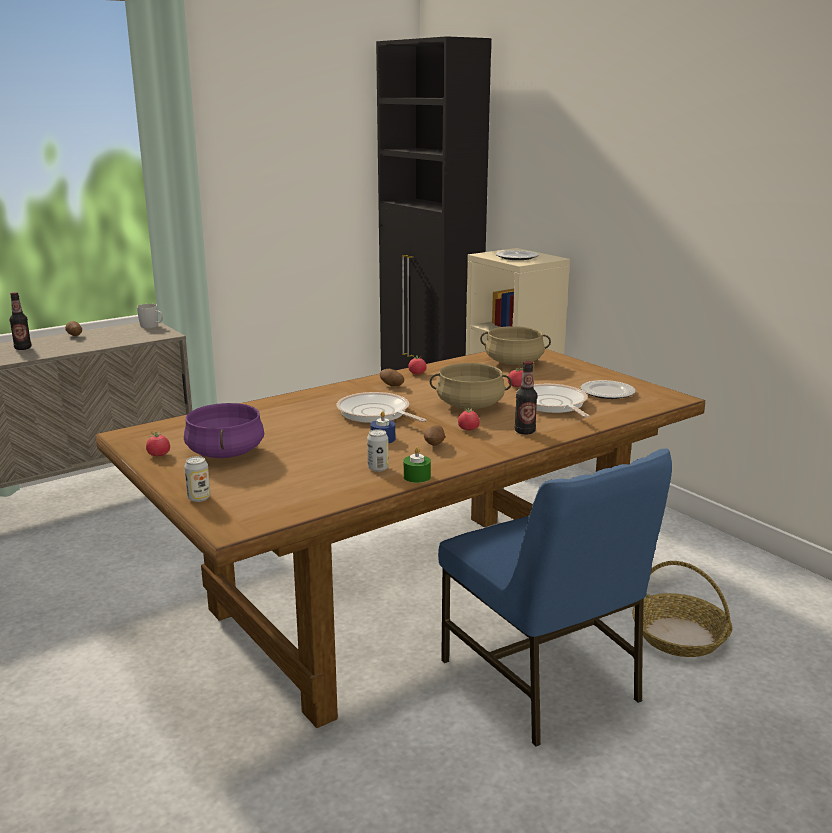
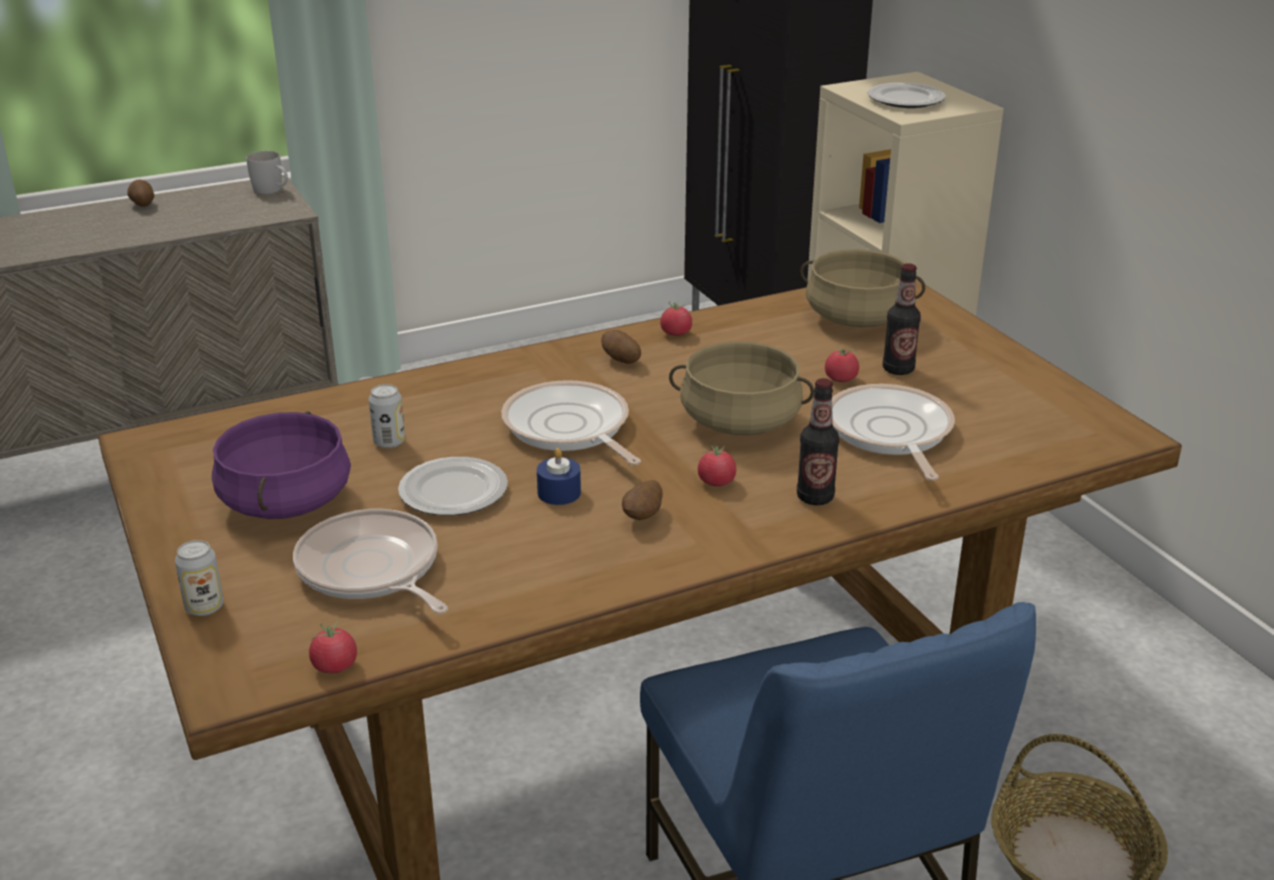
camera: 10 degrees right, 10 degrees up
(23, 348) = (53, 229): bottle -> bottle (898, 369)
(159, 455) = (178, 496): tomato -> tomato (335, 666)
(290, 476) = (371, 570): none -> frying pan
(378, 468) = (525, 565): can -> can (389, 442)
(417, 477) = (584, 594): green candle -> none
(607, 392) = (1002, 409): plate -> plate (454, 491)

